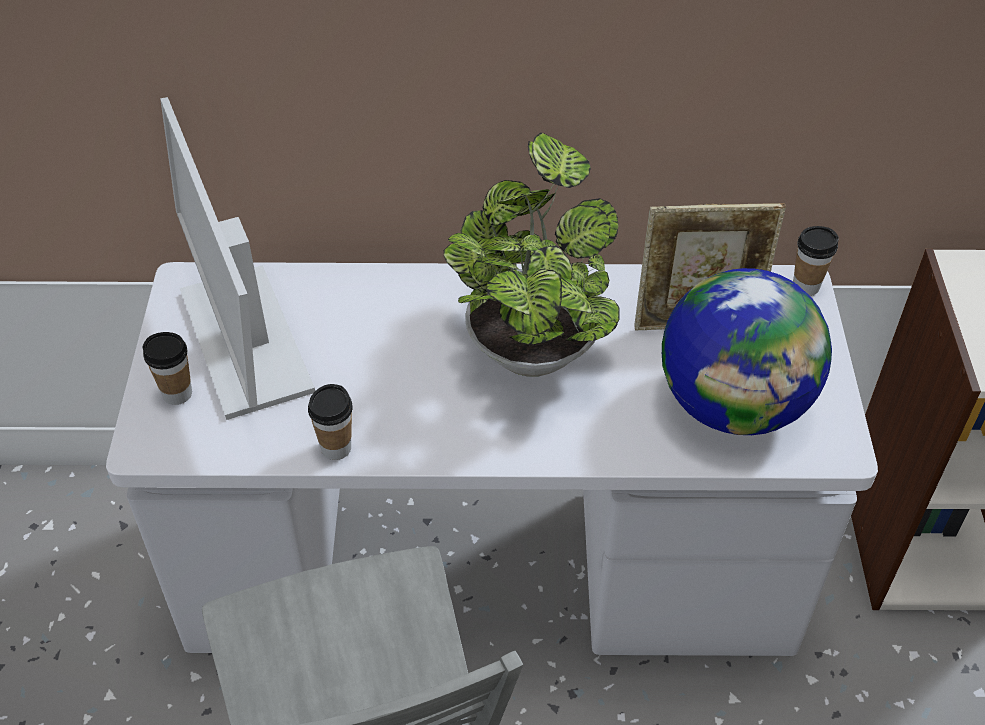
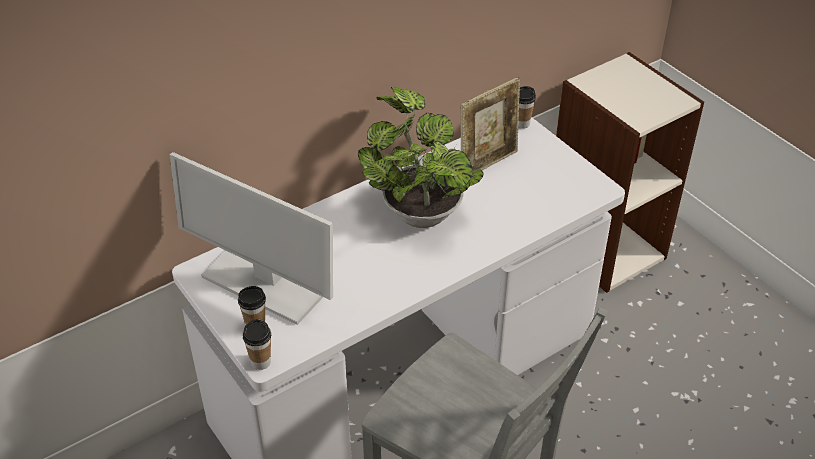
camera: 35 degrees left, 5 degrees down
(336, 448) = (370, 307): cup -> cup (261, 362)
(734, 405) = (539, 192): globe -> none

